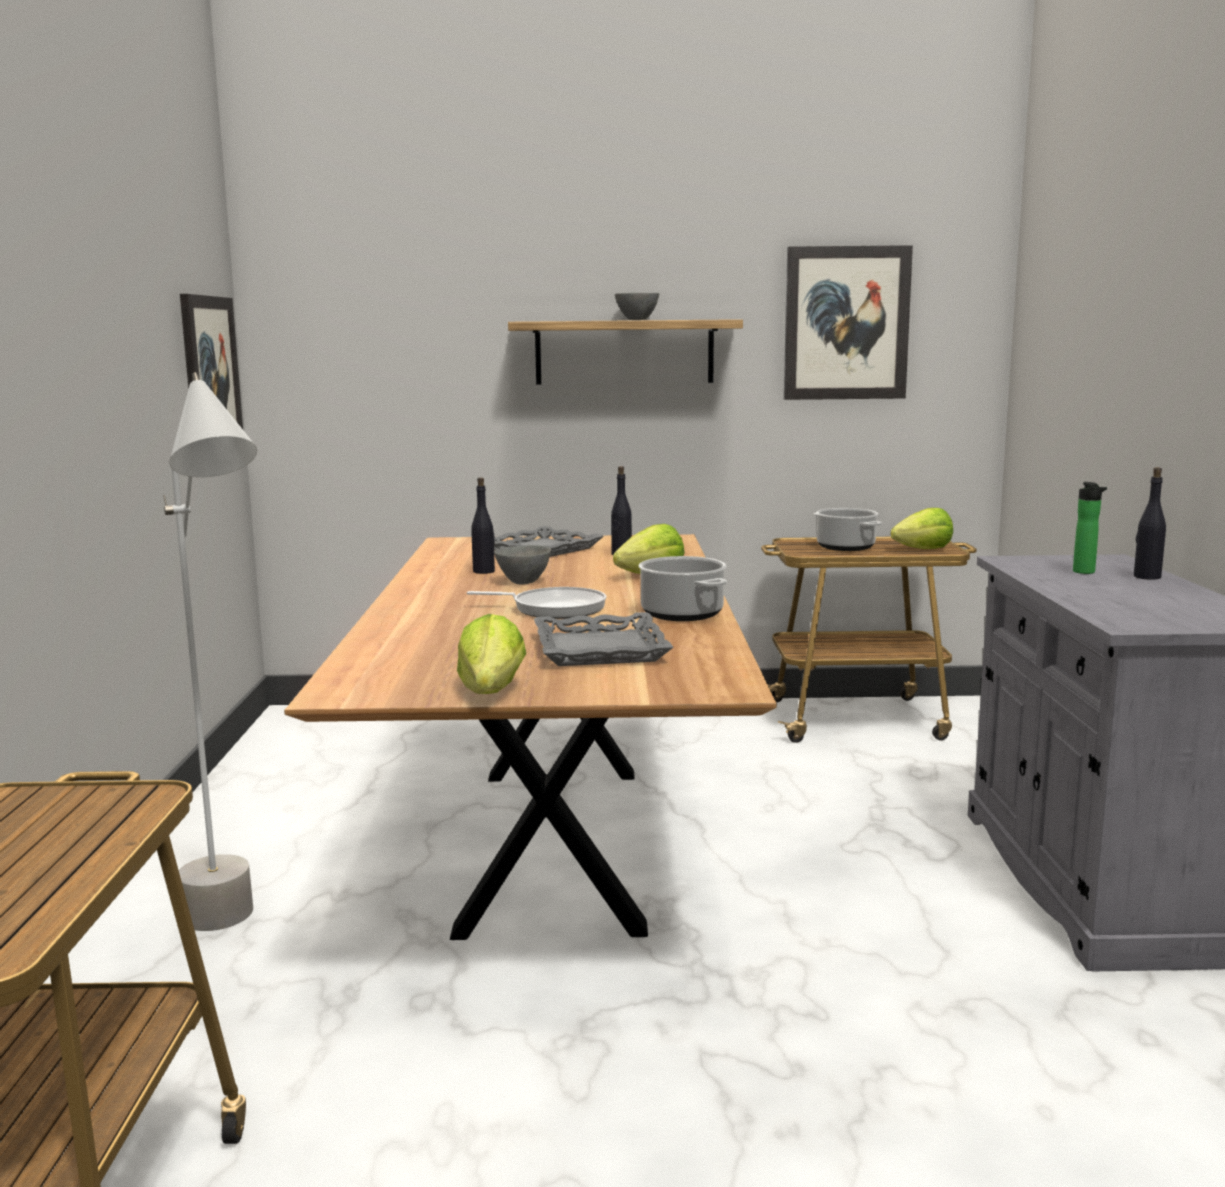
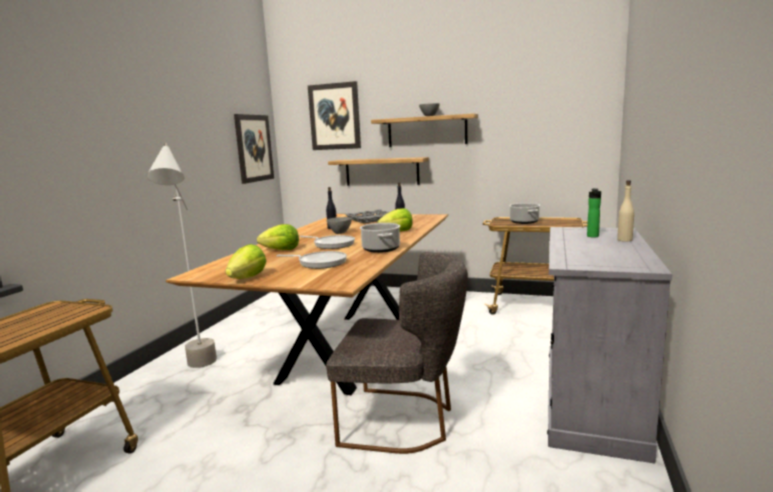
camera: 20 degrees right, 0 degrees up
(517, 440) = (382, 171): none -> shelf
(599, 649) = (320, 263): grey tray -> frying pan
(798, 969) = (404, 421): none -> grey chair
(846, 323) = (532, 113): picture -> picture (334, 116)
(923, 549) = (562, 224): lettuce -> lettuce (281, 250)
(1146, 577) = (624, 240): black bottle -> beige bottle

